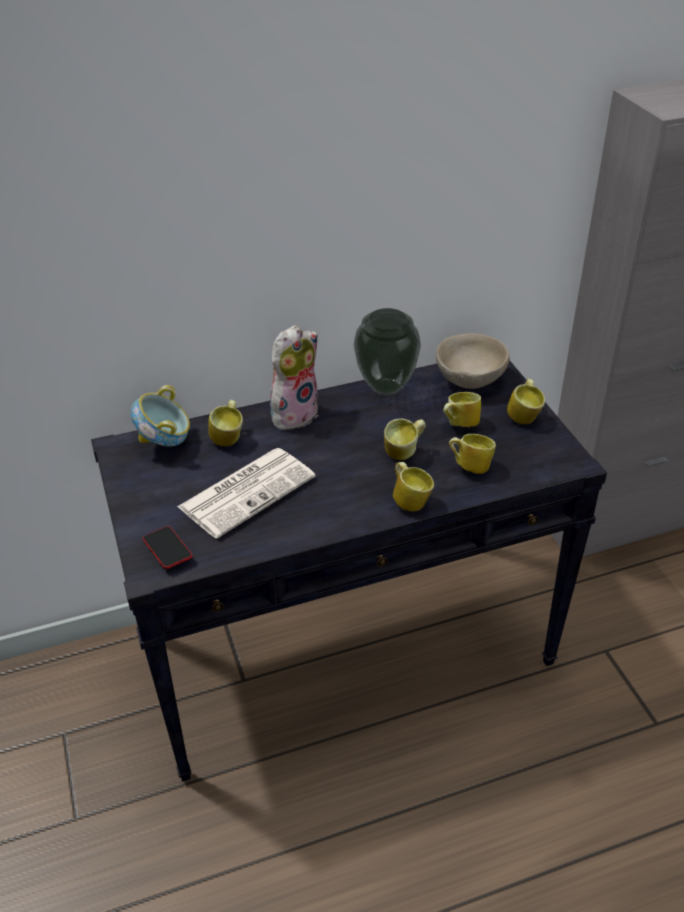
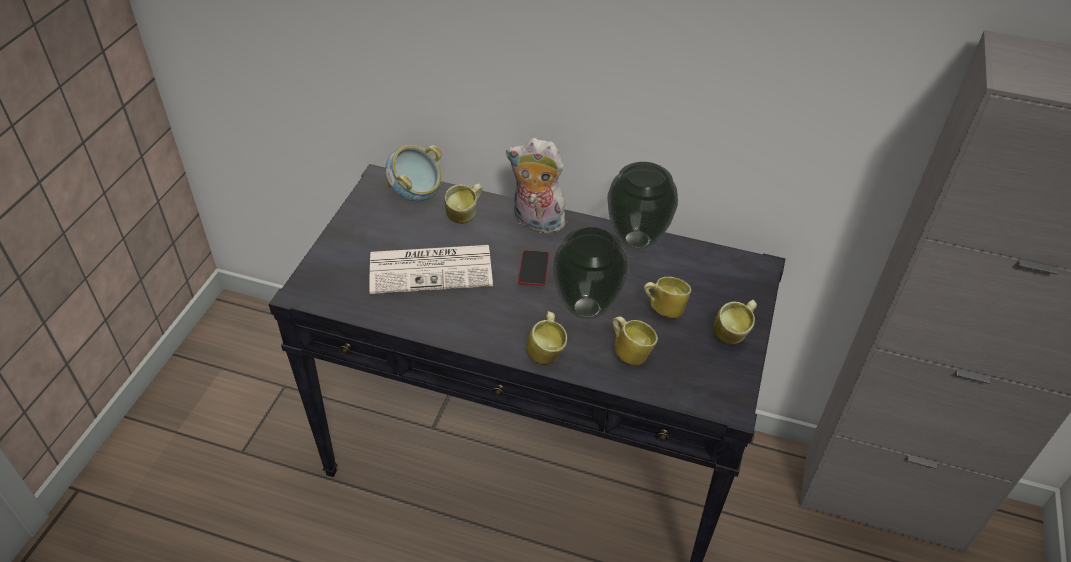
camera: 35 degrees right, 5 degrees up
(167, 550) = (330, 283): phone -> phone (533, 271)
(294, 413) = (536, 223): plush toy -> plush toy turned 150 degrees counterclockwise
(404, 453) = (587, 308): mug -> vase
(469, 378) = (721, 272): beige bowl -> none

